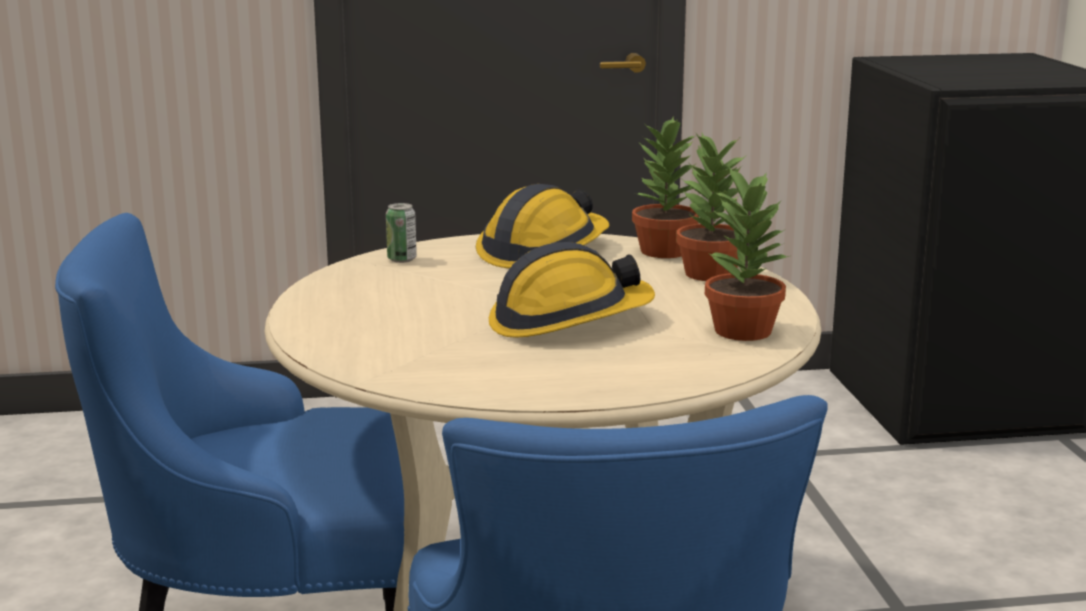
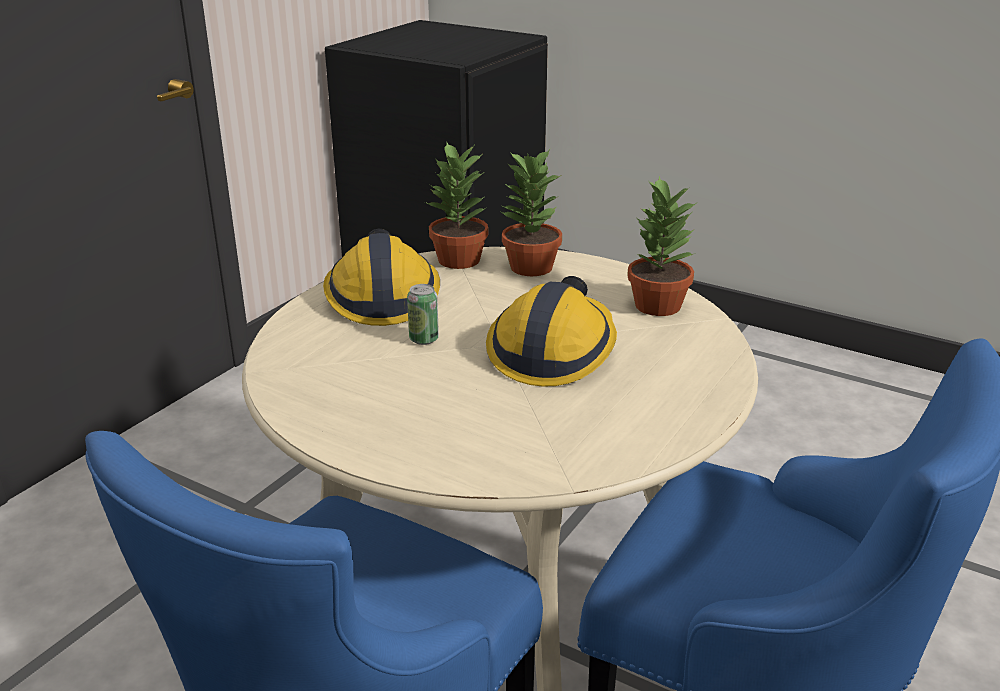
camera: 50 degrees left, 10 degrees up
(402, 259) = (296, 353): can -> can (424, 339)

